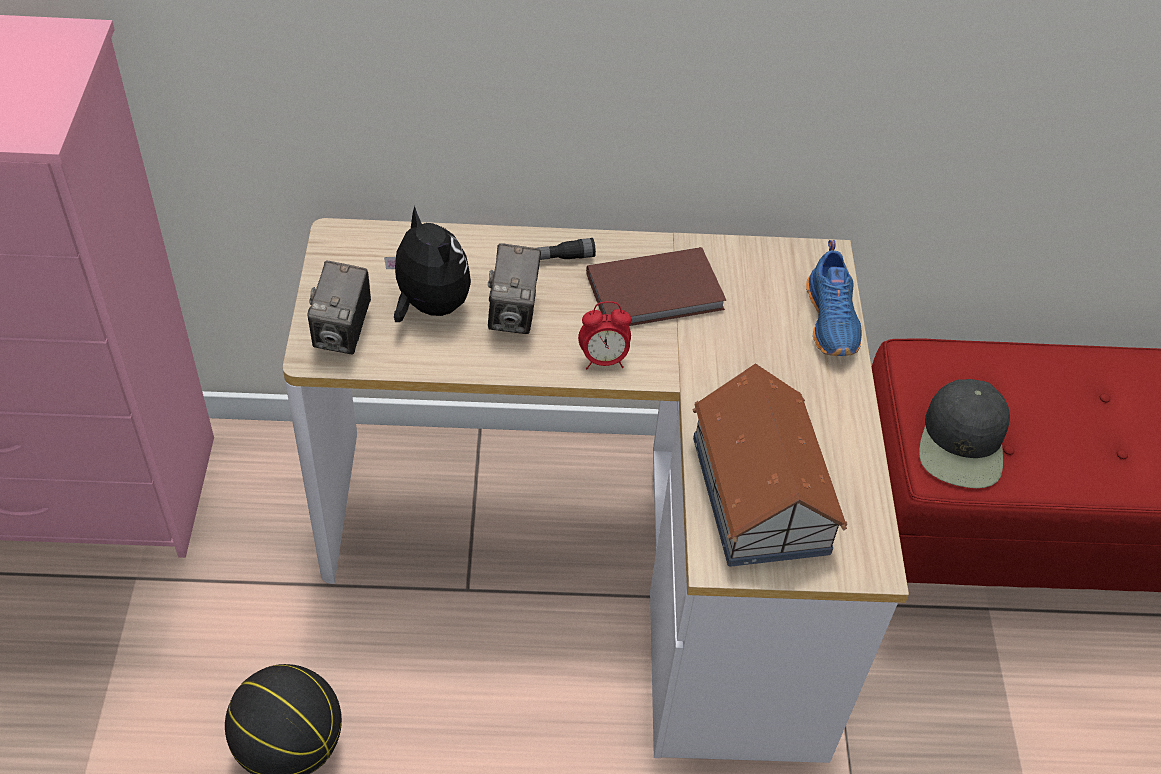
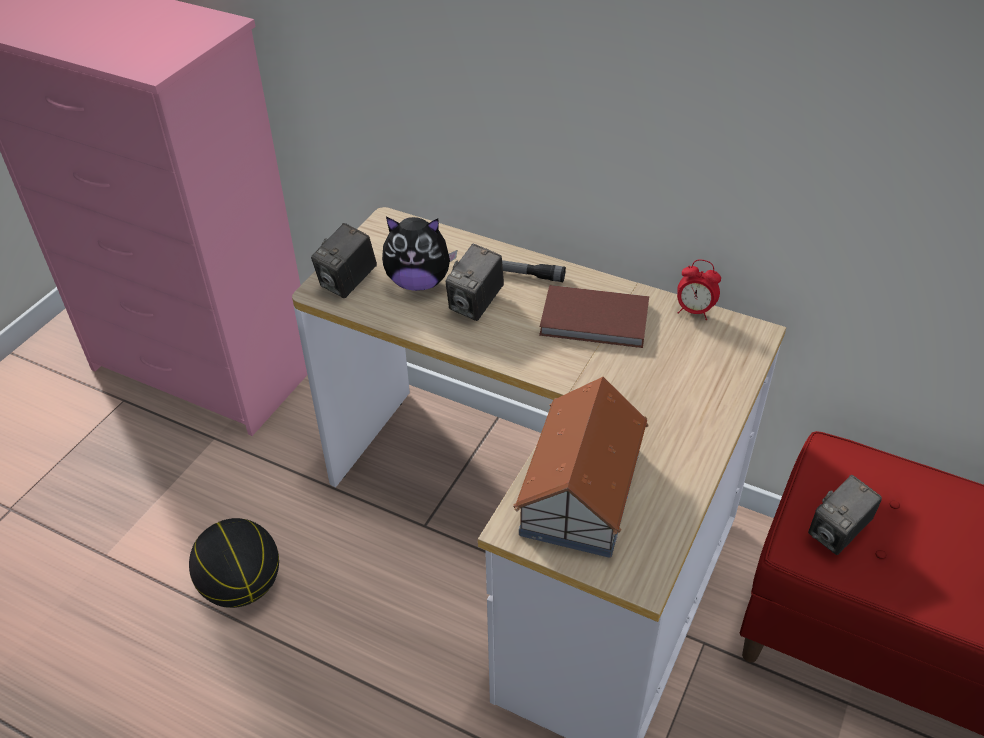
camera: 30 degrees right, 5 degrees down
(429, 306) = (419, 282): plush toy -> plush toy turned 105 degrees clockwise
(603, 360) = (521, 355): alarm clock -> alarm clock (694, 311)
(833, 320) = (730, 382): blue shoe -> none
(963, 443) = (837, 533): black cap -> camera

